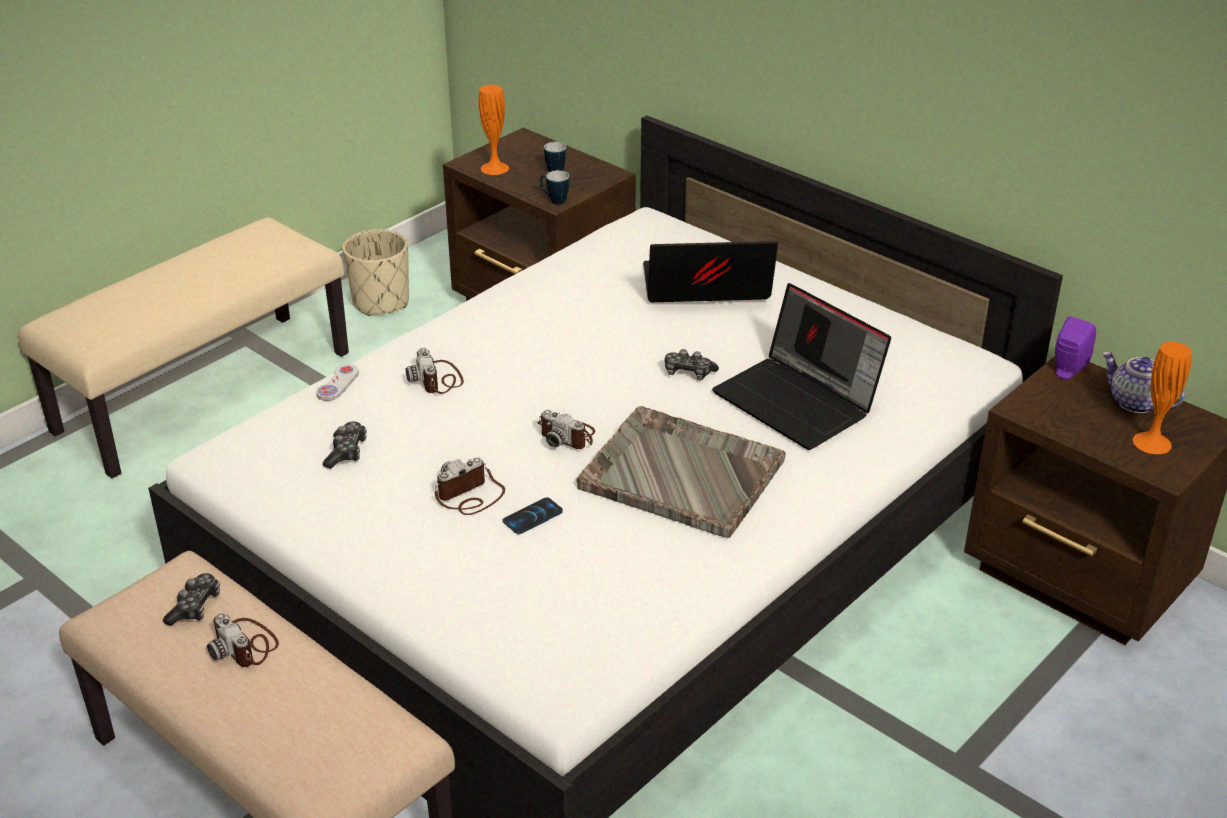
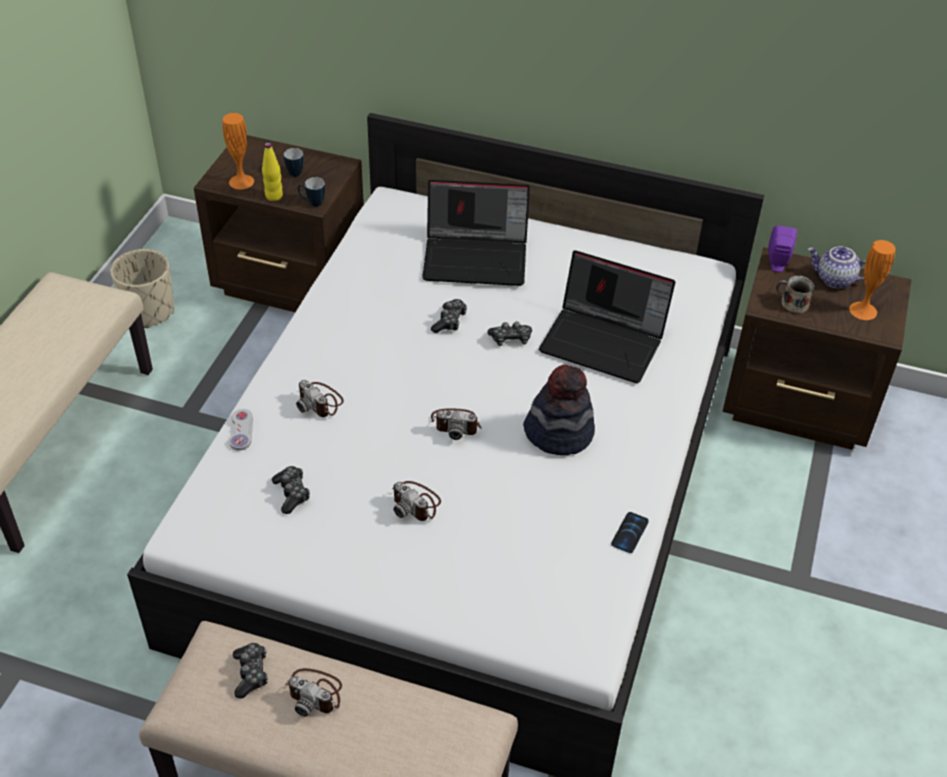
camera: 25 degrees left, 10 degrees up
(470, 496) = (416, 503): camera -> camera turned 75 degrees counterclockwise
(518, 187) = (274, 196): none -> yellow bottle
(533, 517) = (475, 506): phone -> phone (630, 533)
(630, 340) = (449, 321): none -> game controller
(680, 473) = (559, 432): grey tray -> hat
(704, 289) = (477, 257): laptop -> laptop turned 150 degrees counterclockwise
(1059, 414) = (793, 304): none -> mug

